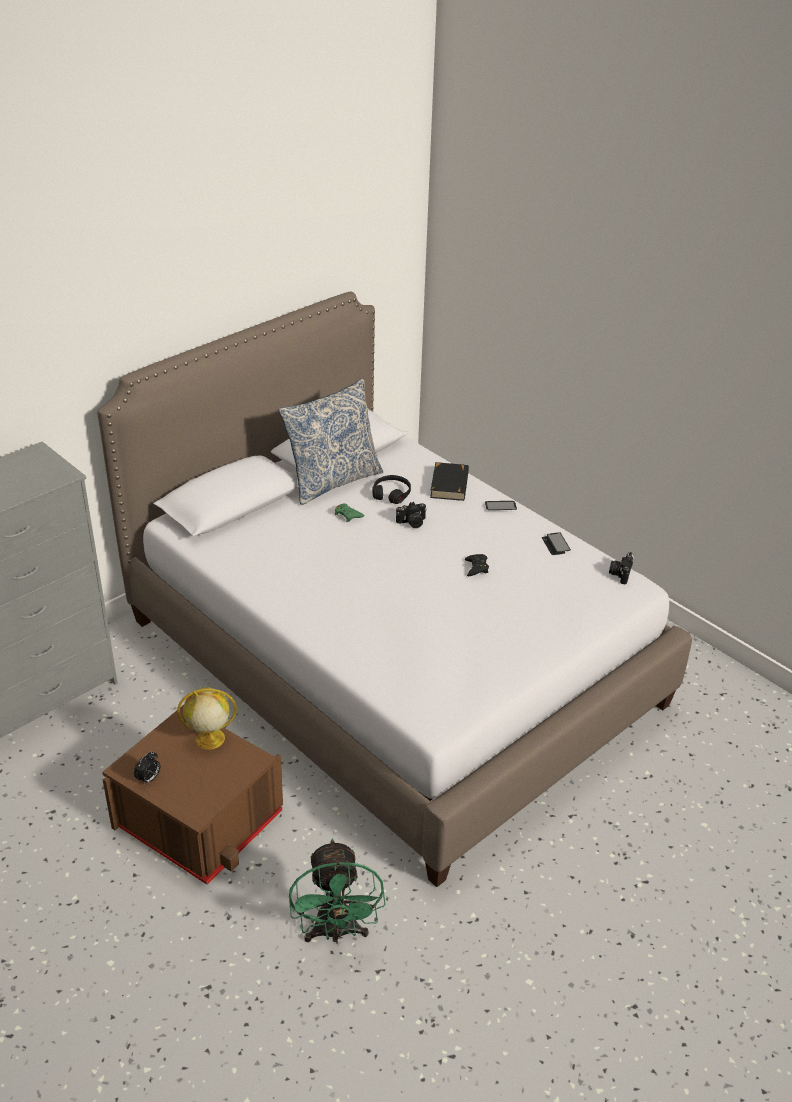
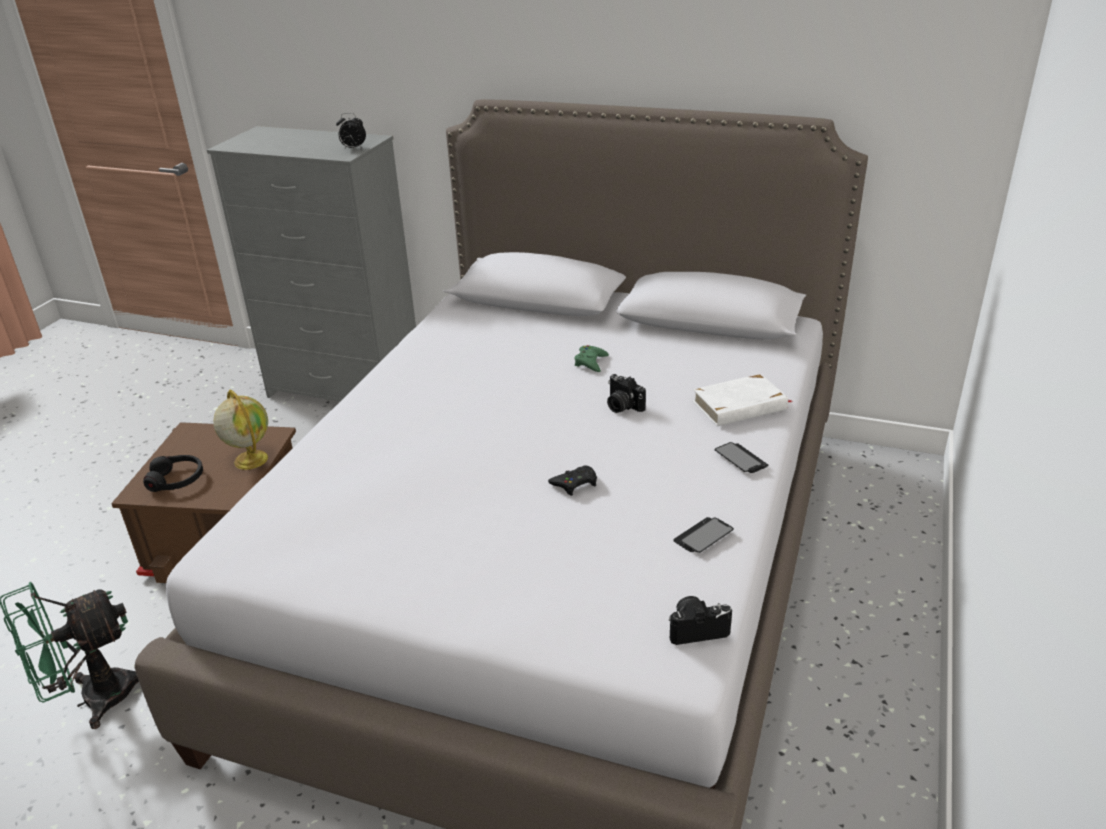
camera: 65 degrees right, 5 degrees down
(149, 779) = (178, 448): alarm clock -> alarm clock (353, 148)
(332, 481) = (647, 333): pillow -> none
(391, 494) = (667, 374): black headphones -> black headphones (176, 480)
(450, 485) = (740, 406): black book -> white book

